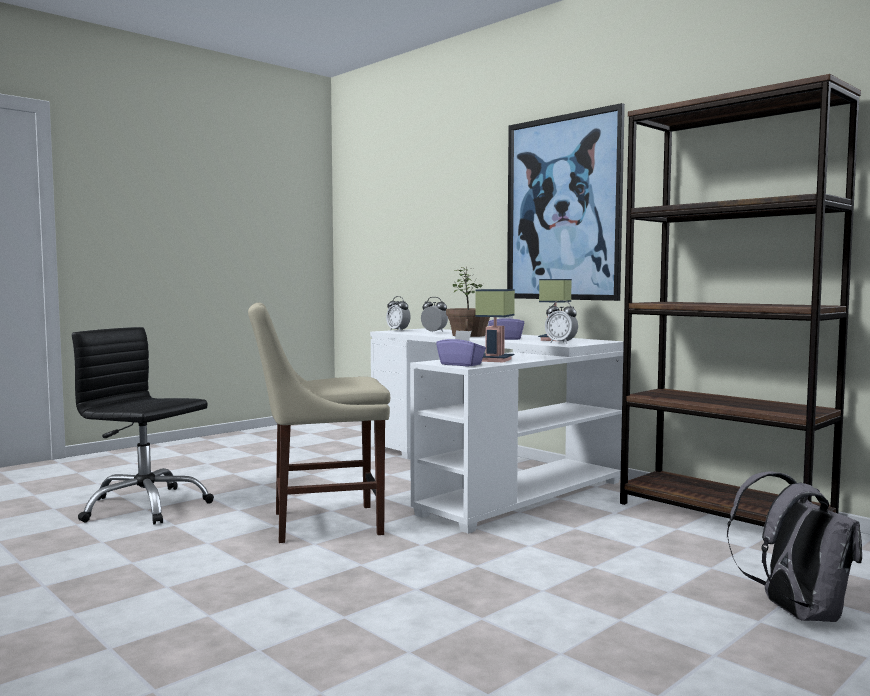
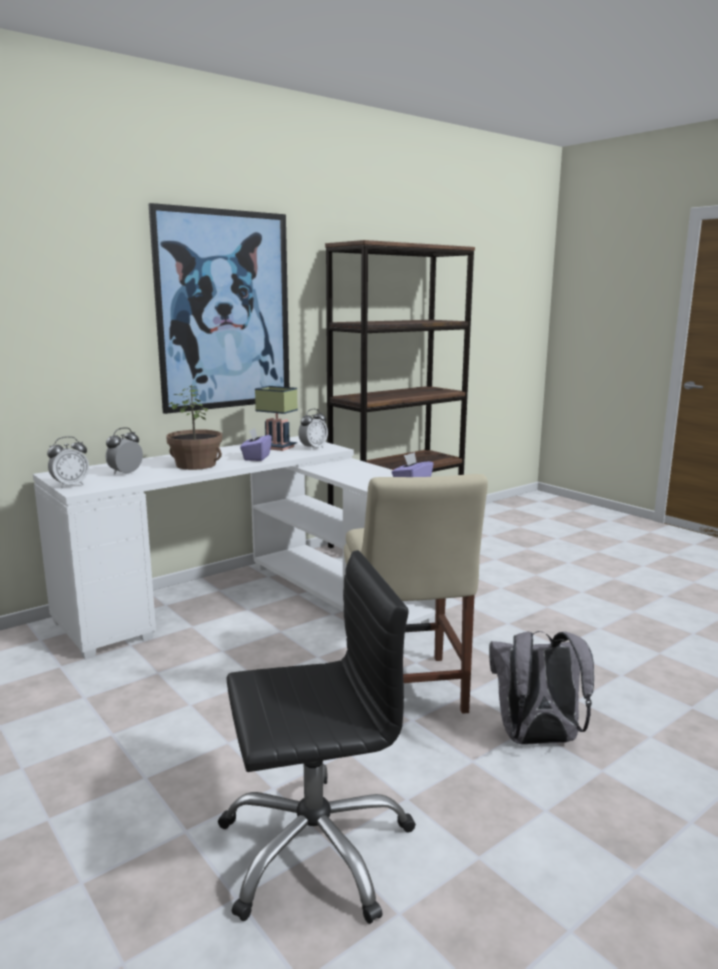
camera: 85 degrees left, 10 degrees up
(144, 506) = (315, 848): black office chair -> black office chair turned 135 degrees counterclockwise
(493, 360) = (374, 475): table lamp -> none
(794, 612) = (554, 554): grey backpack -> grey backpack (536, 740)

